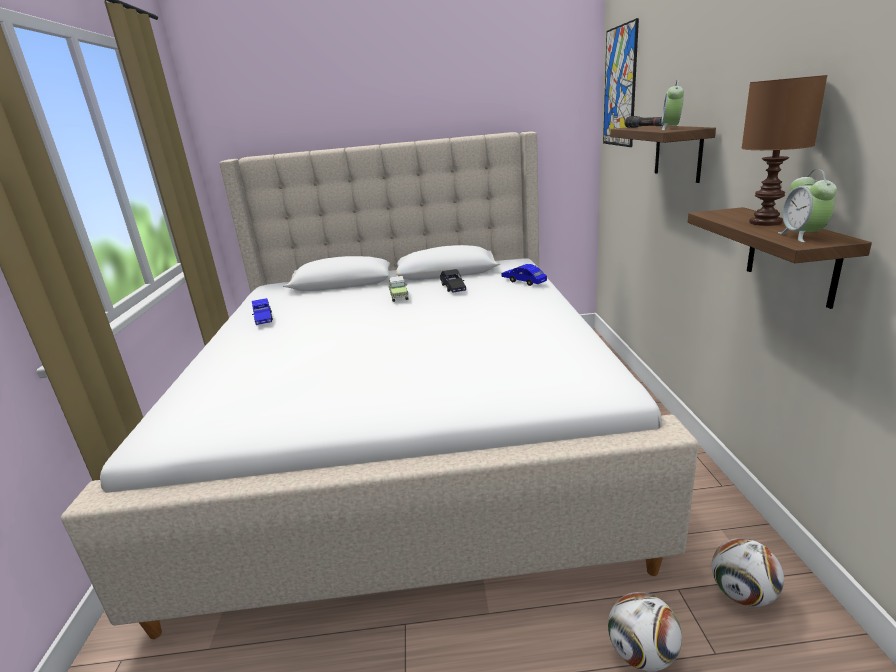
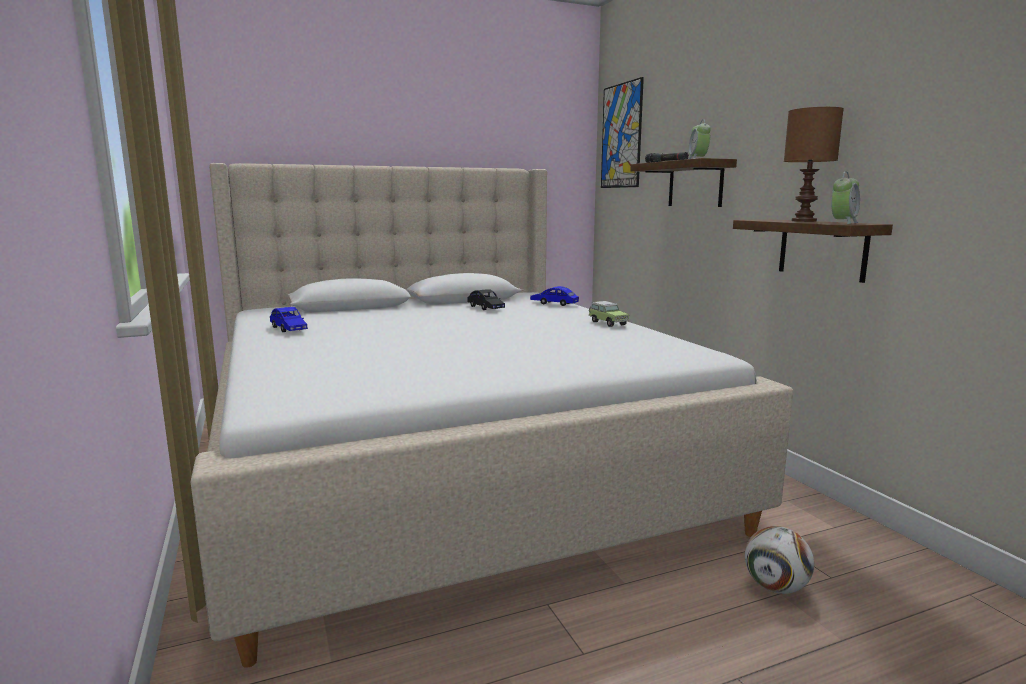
camera: 20 degrees left, 10 degrees down
(399, 296) = (433, 313): toy car -> toy car (607, 323)
(742, 594) = (828, 538): football -> none
(802, 236) = (843, 223): alarm clock -> alarm clock turned 120 degrees counterclockwise

